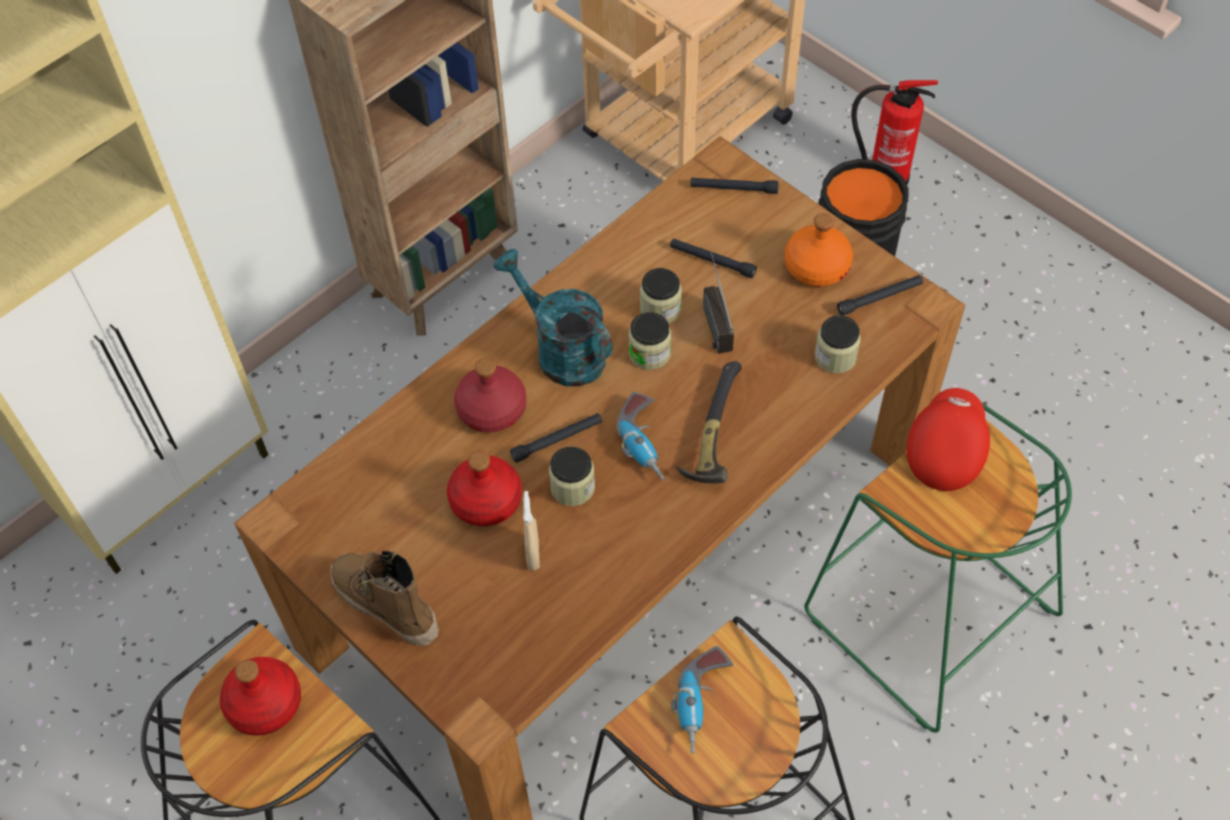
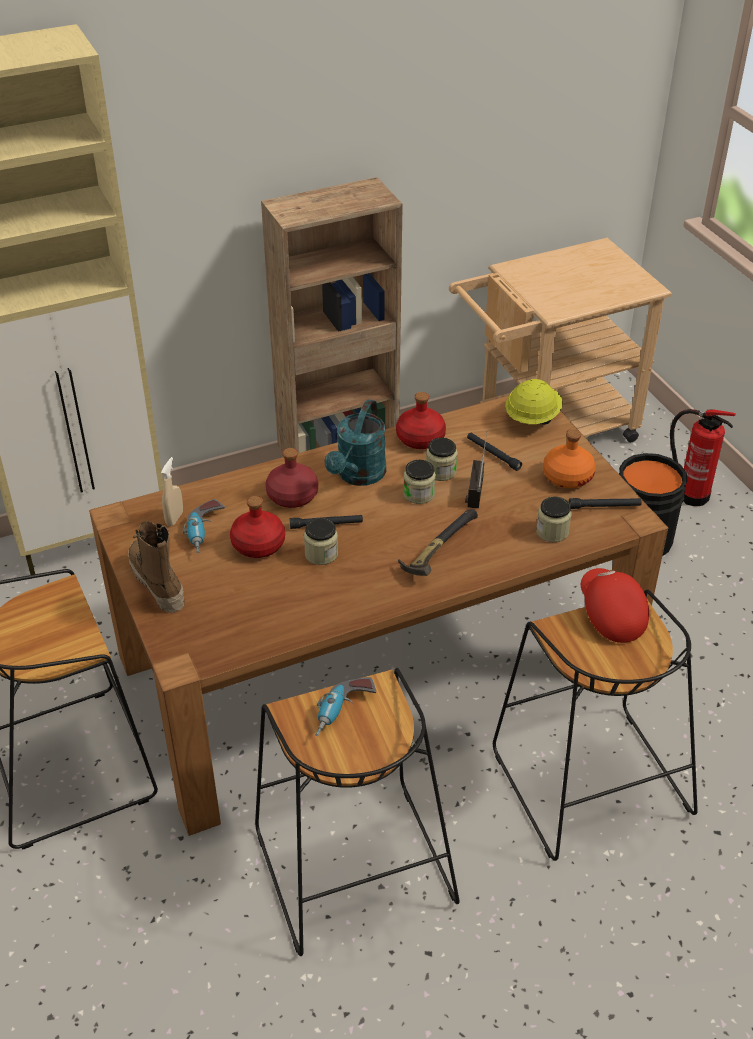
camera: 20 degrees right, 15 degrees down
(266, 703) = (51, 619): red bottle -> red bottle (421, 438)
(533, 554) = (272, 583): beige spray bottle -> beige spray bottle (174, 518)
(561, 350) = (358, 476): turquoise watering can -> turquoise watering can turned 135 degrees counterclockwise
(646, 443) = (387, 543): power drill -> power drill (205, 533)
(733, 189) = (532, 418): black flashlight -> yellow hard hat
(925, 613) = (587, 780): green stool -> black stool
(945, 448) = (610, 614): red cap -> red cap turned 60 degrees counterclockwise

